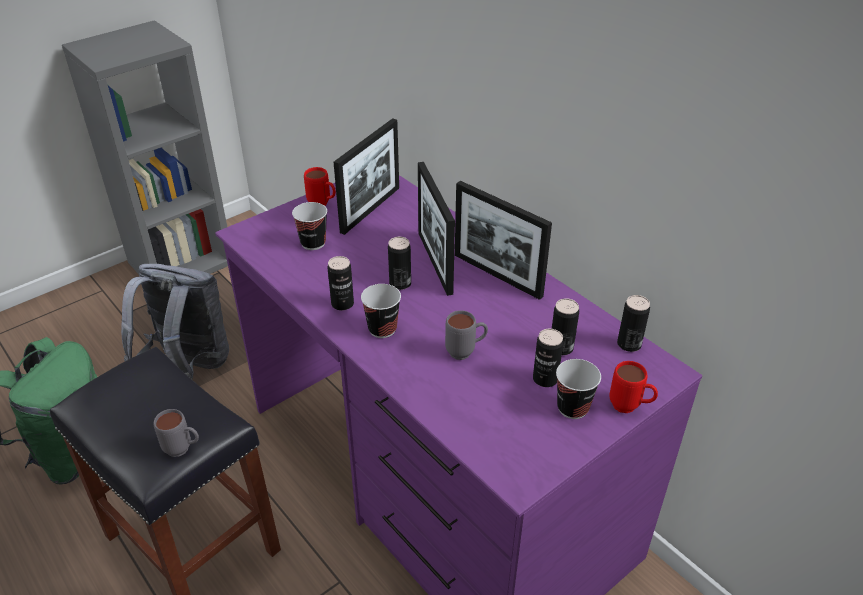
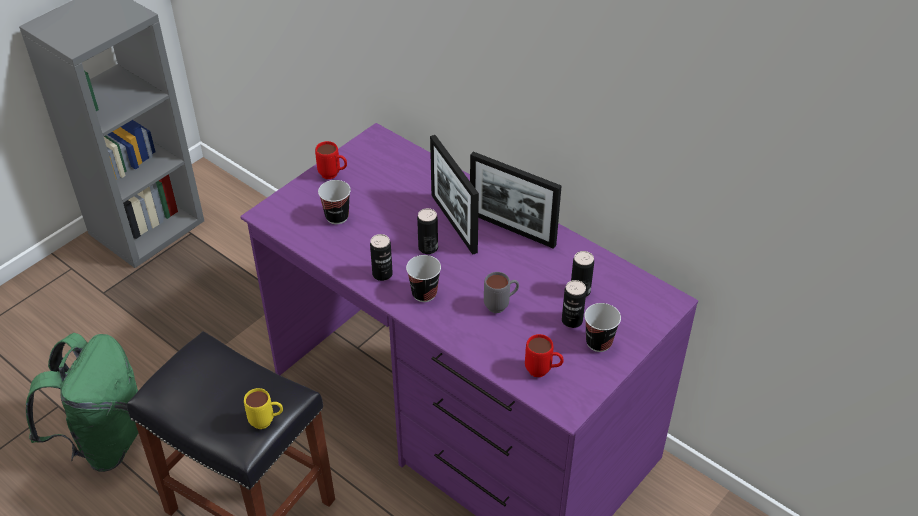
camera: 10 degrees left, 5 degrees up
(183, 450) = (267, 422): grey mug -> yellow mug
(189, 365) = (192, 337): grey backpack -> none
(370, 209) = (380, 175): picture frame -> none
(629, 344) = (635, 280): can -> none
(630, 407) = (644, 336): red mug -> red mug (543, 371)

